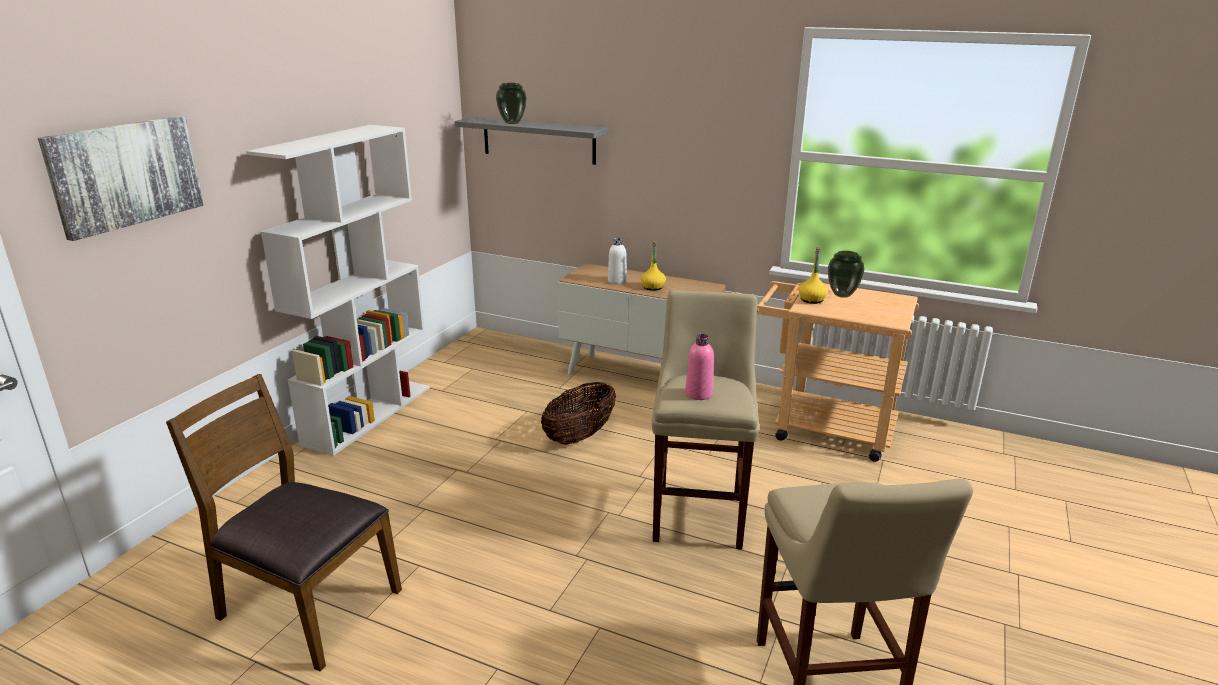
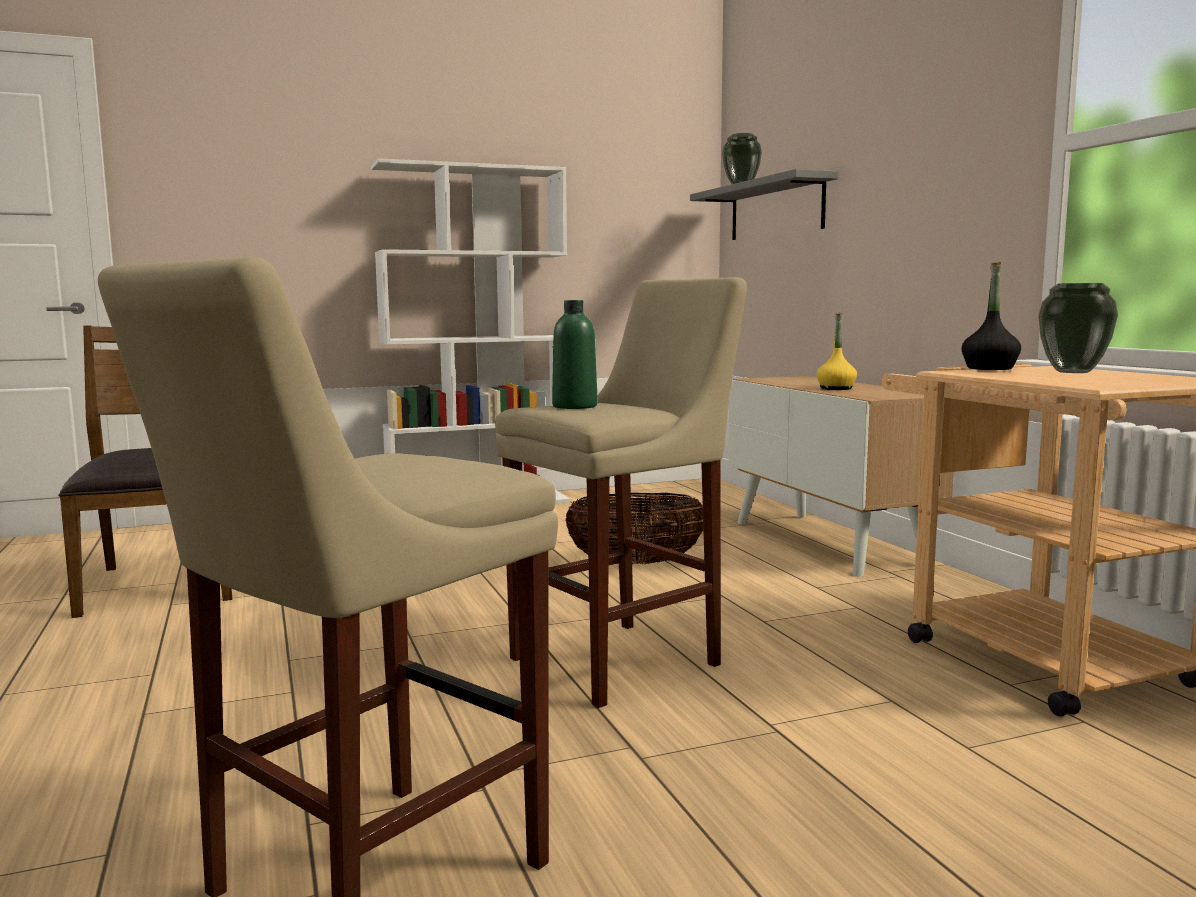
camera: 45 degrees right, 15 degrees down
(125, 174) = (235, 161): picture -> none
(617, 281) = (802, 383): white bottle -> none
(698, 394) = (574, 406): pink bottle -> green bottle
(812, 300) = (989, 368): yellow bottle -> black bottle

